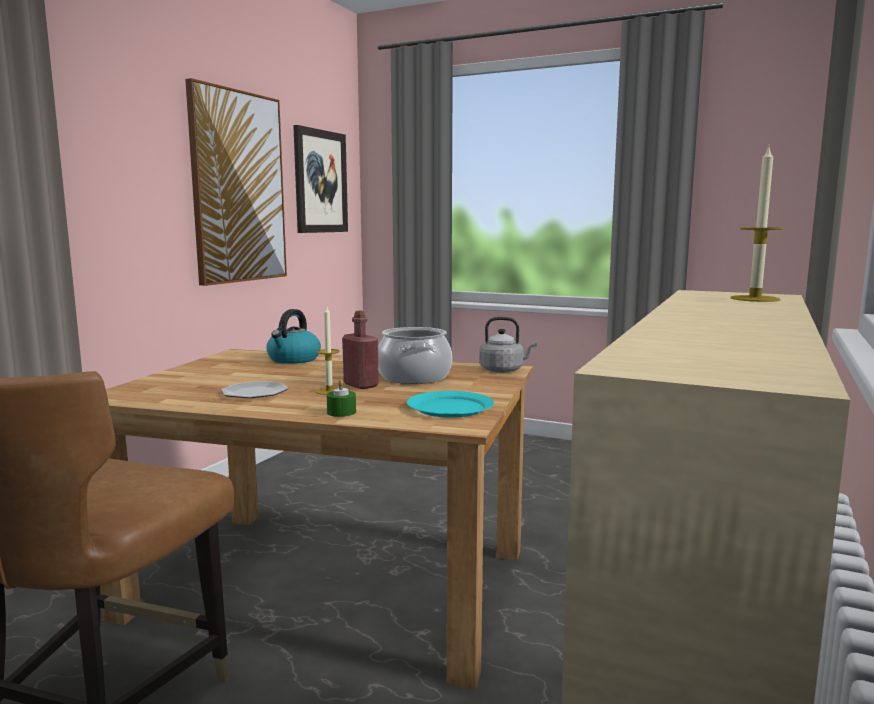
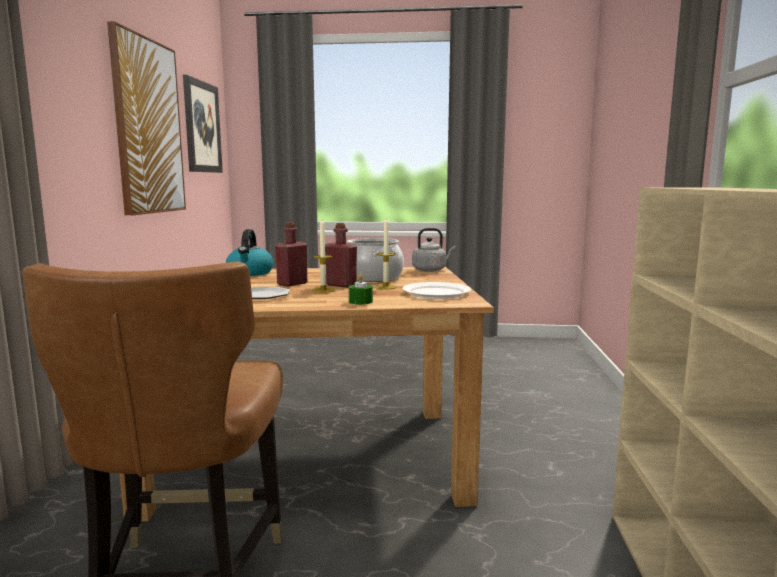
camera: 20 degrees left, 0 degrees up
(311, 379) = (292, 284): none -> red bottle
(449, 408) = (435, 293): turquoise plate -> white plate
(755, 299) = (712, 187): candle -> candle (386, 287)

